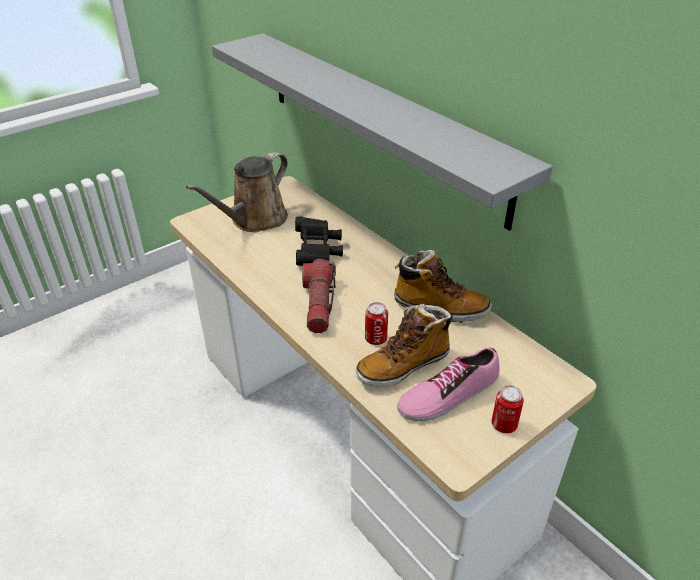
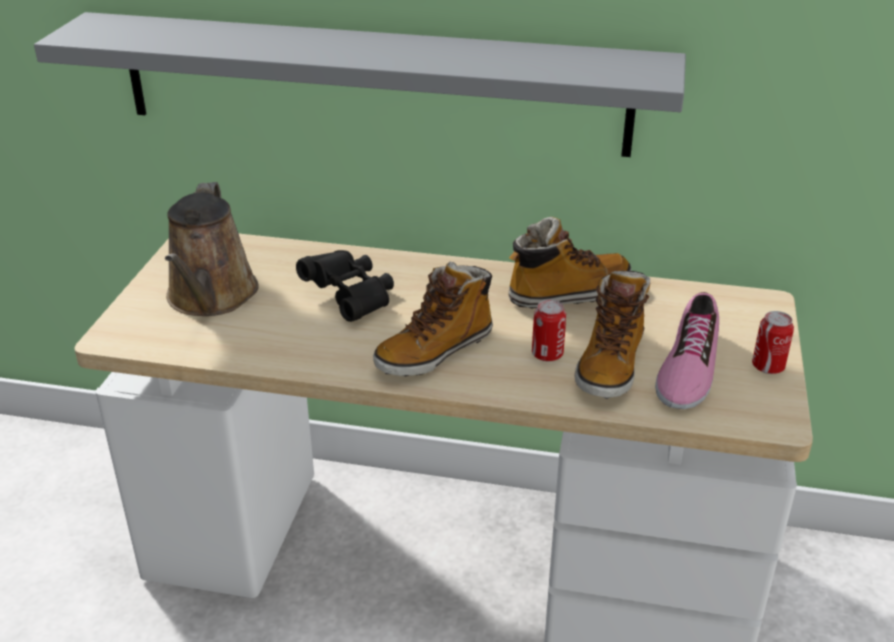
camera: 40 degrees left, 5 degrees down
(319, 304) = (435, 351): flashlight -> boot

